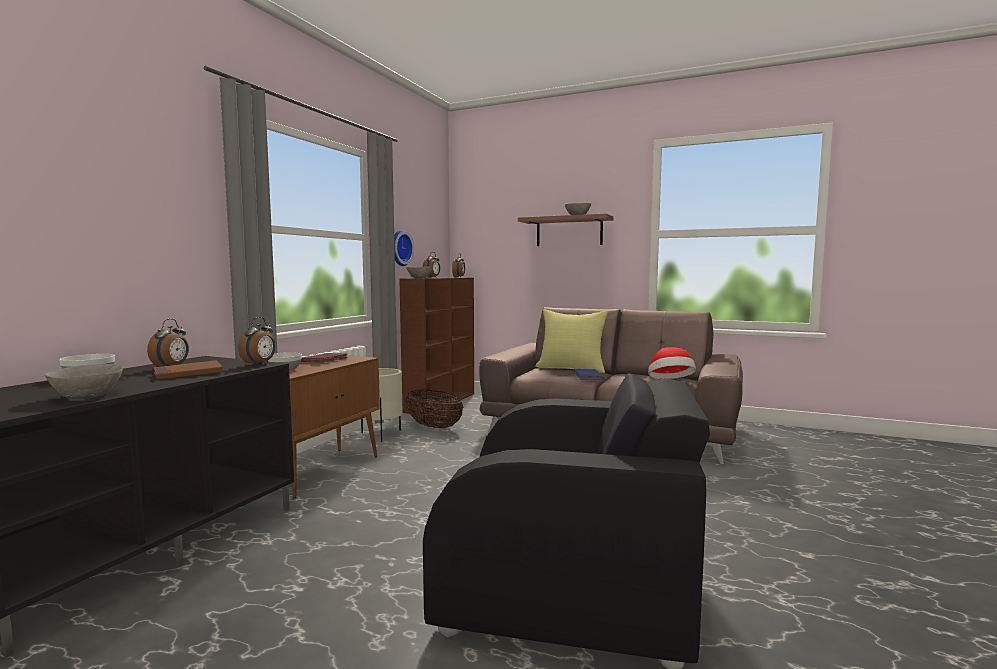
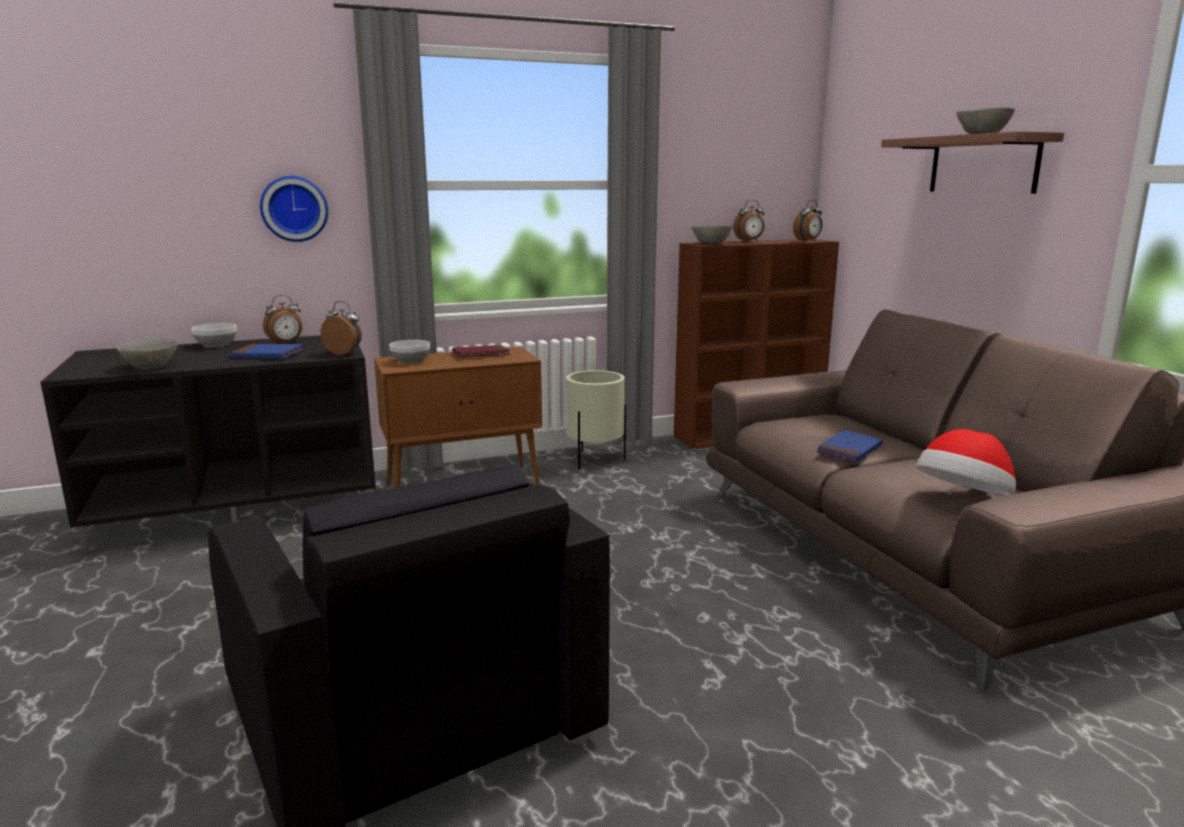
camera: 45 degrees right, 10 degrees up
(188, 373) = (267, 355): brown book -> blue book
(259, 363) = (344, 353): alarm clock -> alarm clock turned 135 degrees counterclockwise
(399, 248) = (687, 196): wall clock -> wall clock (294, 208)
(433, 427) = (669, 467): basket -> none
(571, 368) = (872, 428): yellow pillow -> none

